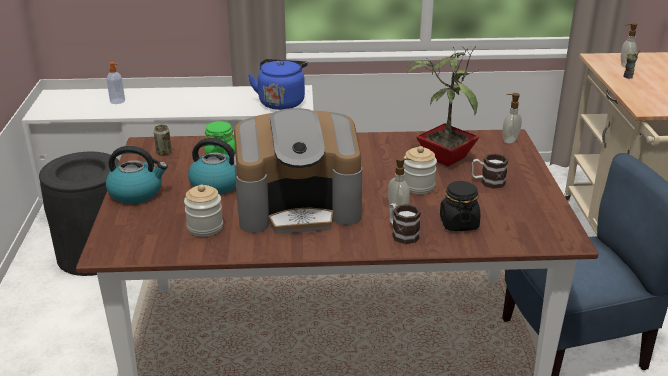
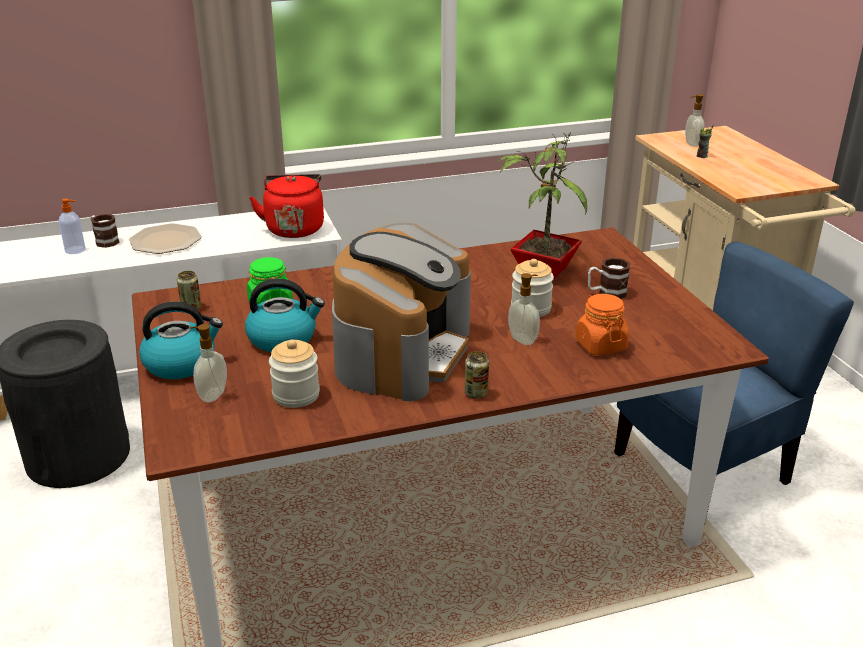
camera: 15 degrees left, 0 degrees up
(183, 101) = (165, 240): none -> plate
(282, 102) = (294, 228): blue kettle -> red kettle
(299, 207) = (402, 353): coffee machine -> coffee machine turned 45 degrees counterclockwise
(338, 246) = (476, 393): none -> can
(401, 234) = (542, 367): mug -> mug (104, 241)
(458, 223) = (600, 345): black jar -> orange jar
(509, 140) = (603, 241): soap dispenser -> soap dispenser (212, 395)

